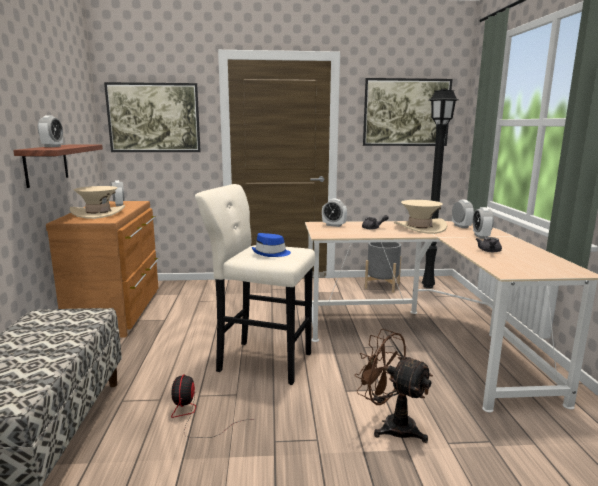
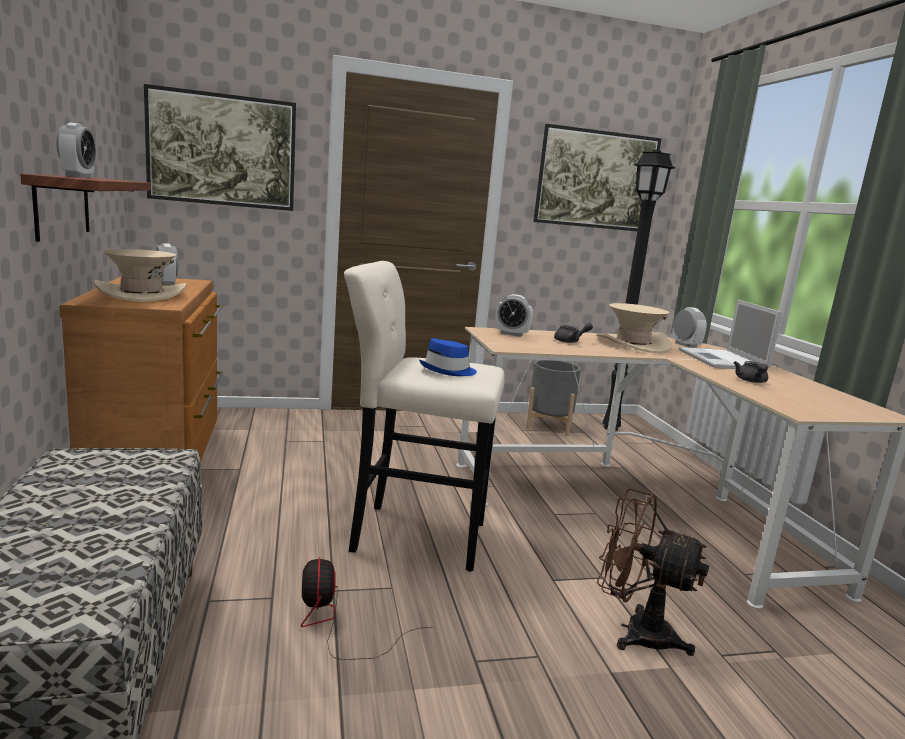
camera: 10 degrees left, 0 degrees up
(481, 236) = (723, 360): alarm clock -> laptop

